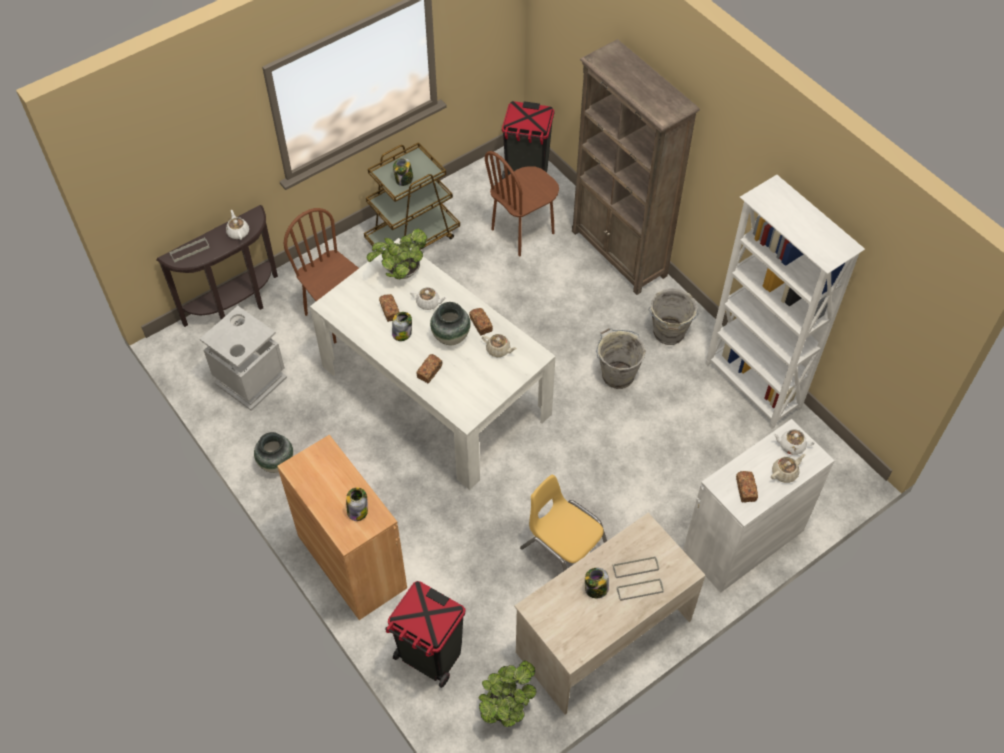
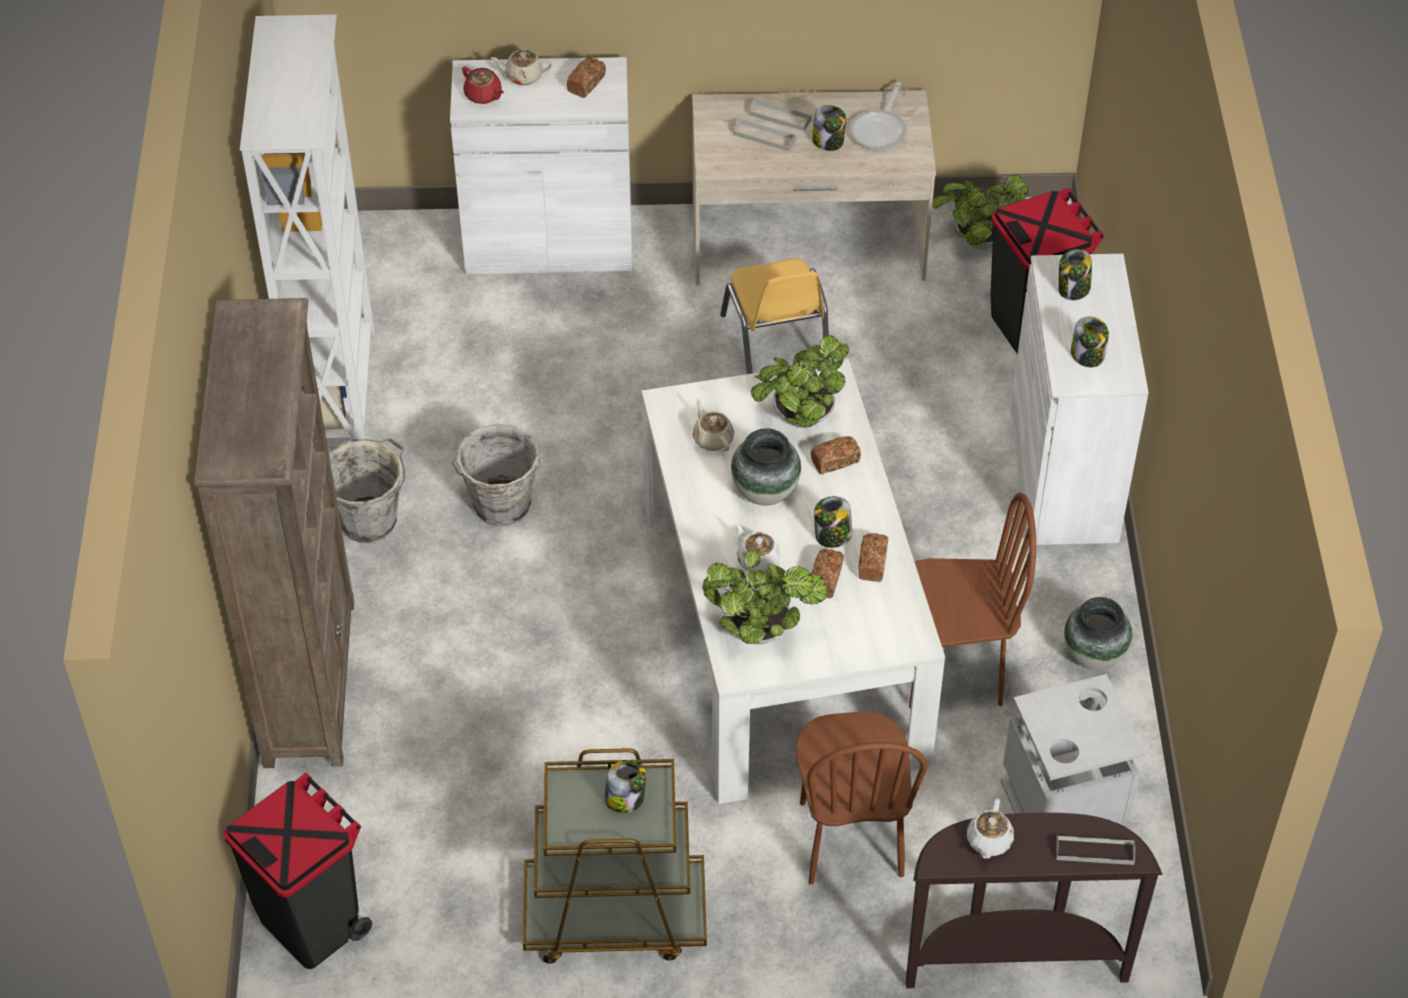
camera: 145 degrees left, 5 degrees down
(323, 470) = (1088, 355): none -> jar
(352, 561) = (1063, 474): brown cabinet -> white cabinet
(465, 385) = (799, 418): none -> potted plant
(481, 325) = (707, 486): bread -> bread (872, 563)
(523, 231) = (421, 813): brown chair -> brown chair (950, 671)
(572, 618) = (880, 130): none -> frying pan
(791, 445) = (483, 95): white teapot -> red teapot

